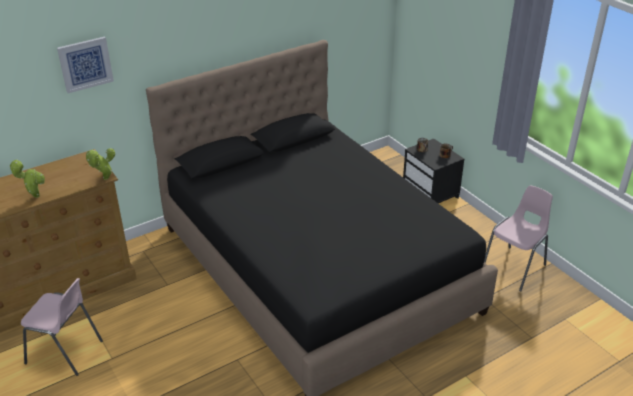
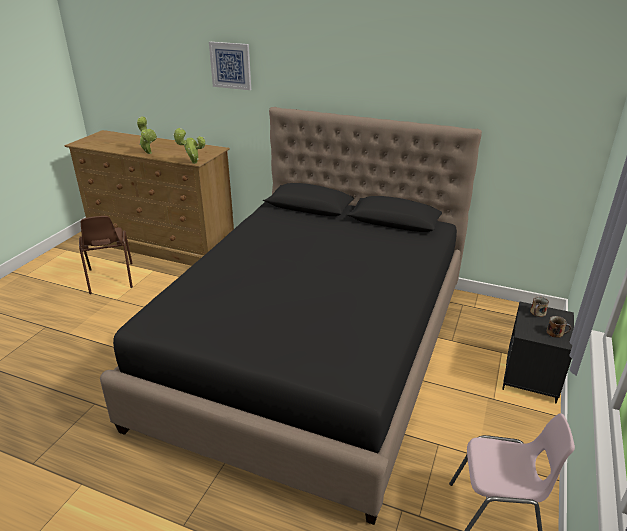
camera: 55 degrees right, 5 degrees down
(65, 352) = (110, 279): pink chair -> brown chair

